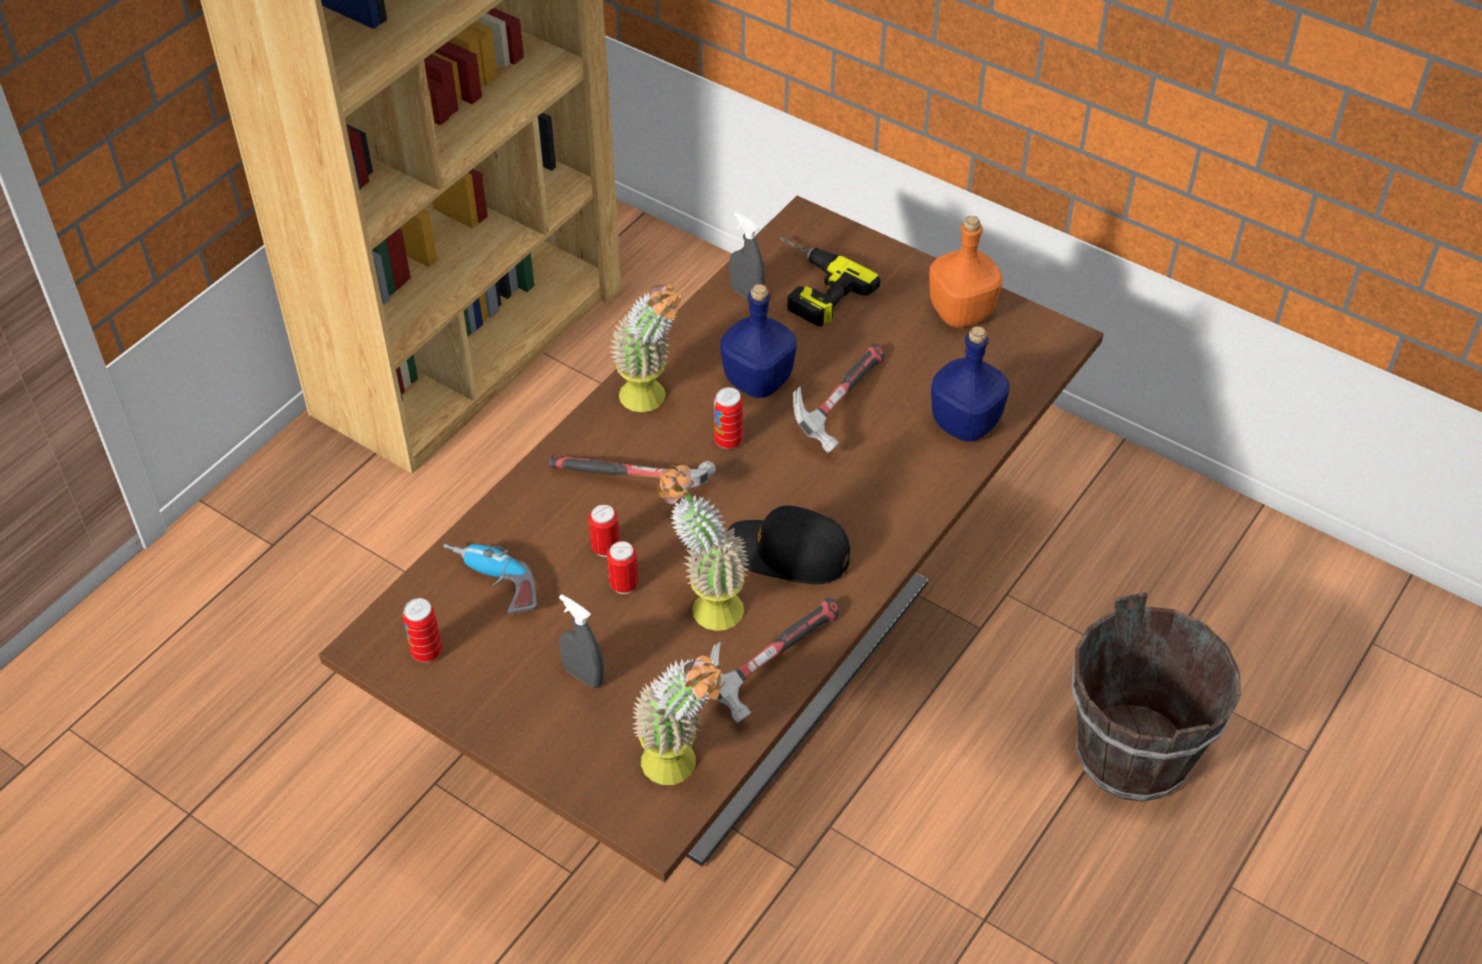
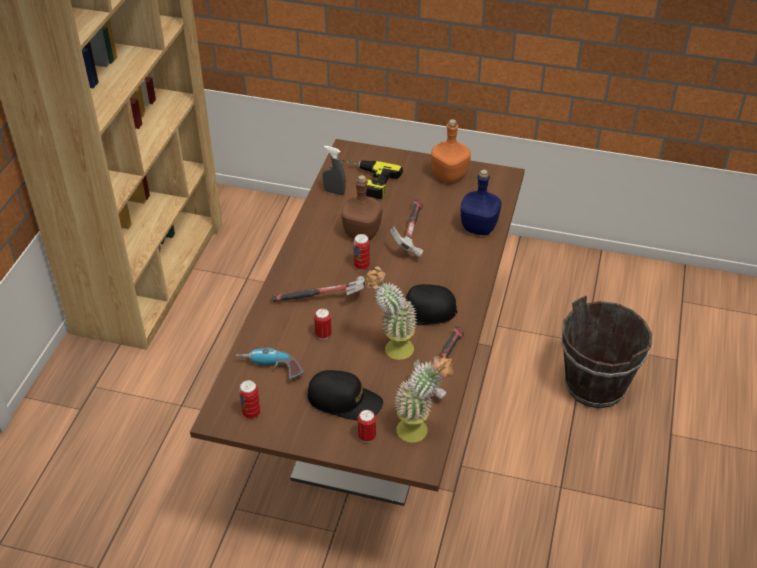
camera: 20 degrees left, 5 degrees down
(583, 675) = (344, 400): grey spray bottle -> black cap
(624, 585) = (343, 350): can -> can (367, 436)
(652, 401) = (310, 256): potted plant -> none
(757, 382) = (362, 233): blue bottle -> brown bottle

